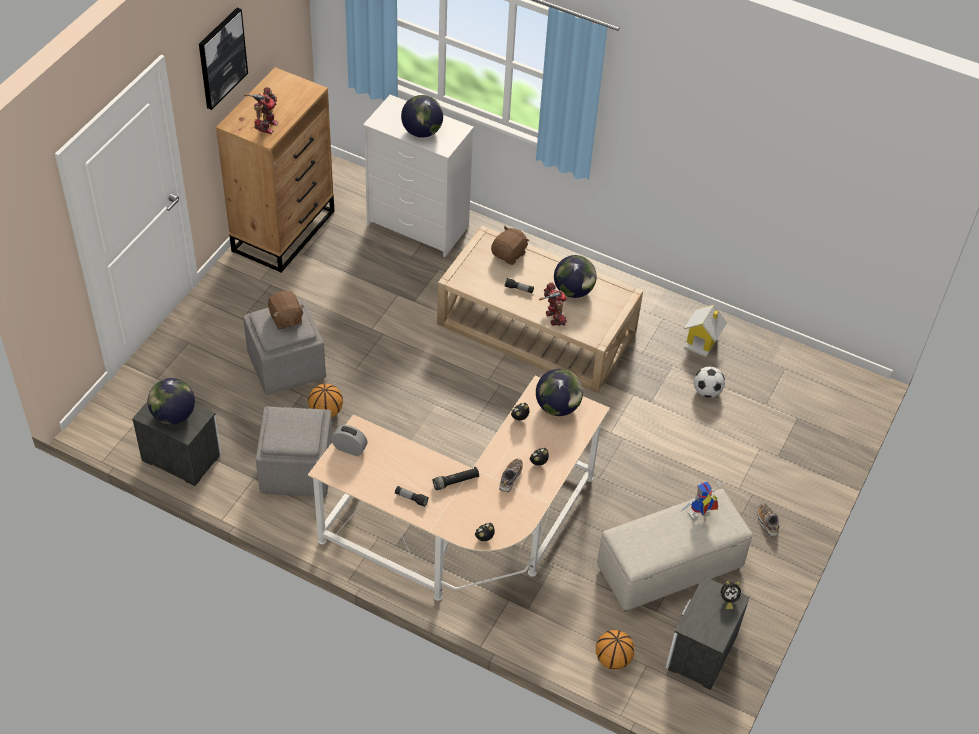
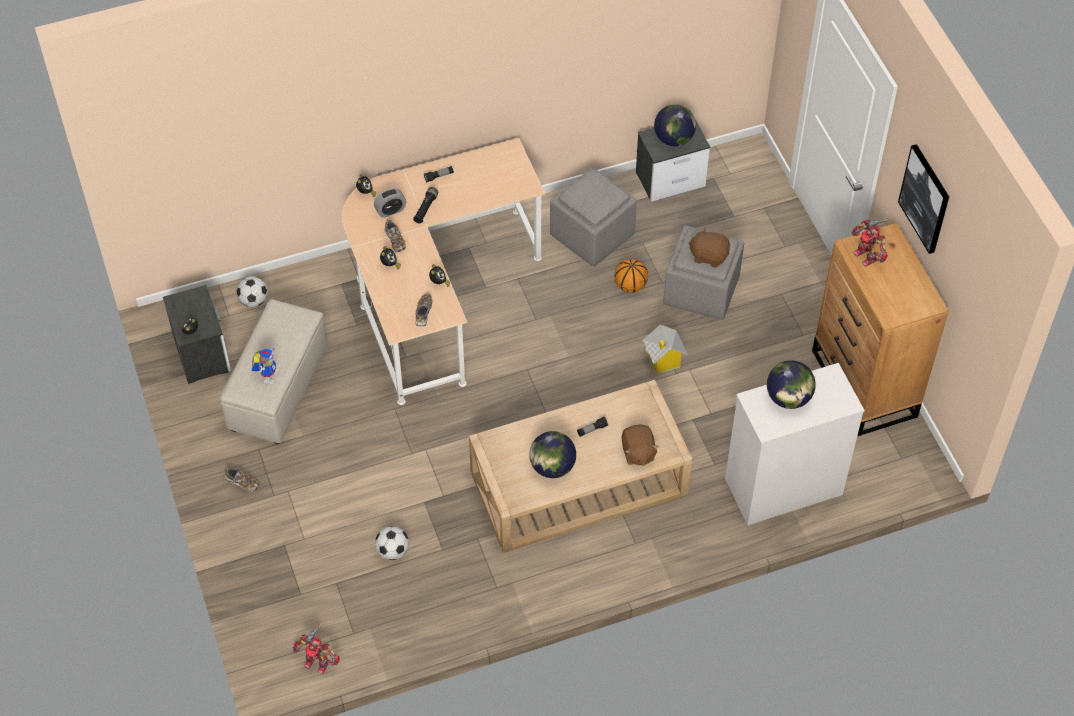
camera: 135 degrees right, 5 degrees up
(349, 448) = (516, 171): alarm clock -> alarm clock (390, 210)
(553, 318) = (536, 428): toy robot -> toy robot (318, 662)
(558, 407) = (423, 313): globe -> shoe
(613, 659) = (254, 300): basketball -> football
(702, 341) = (444, 595): toy house -> toy house (662, 360)

